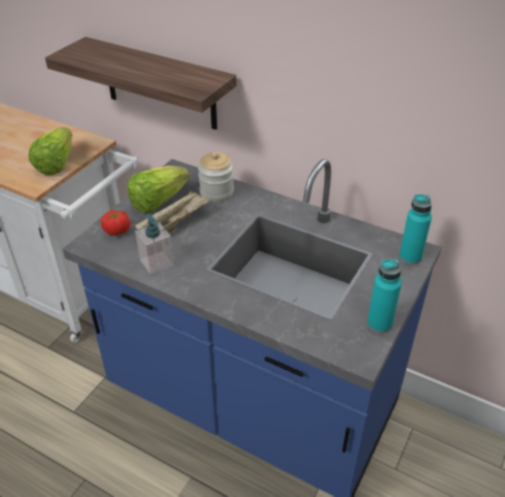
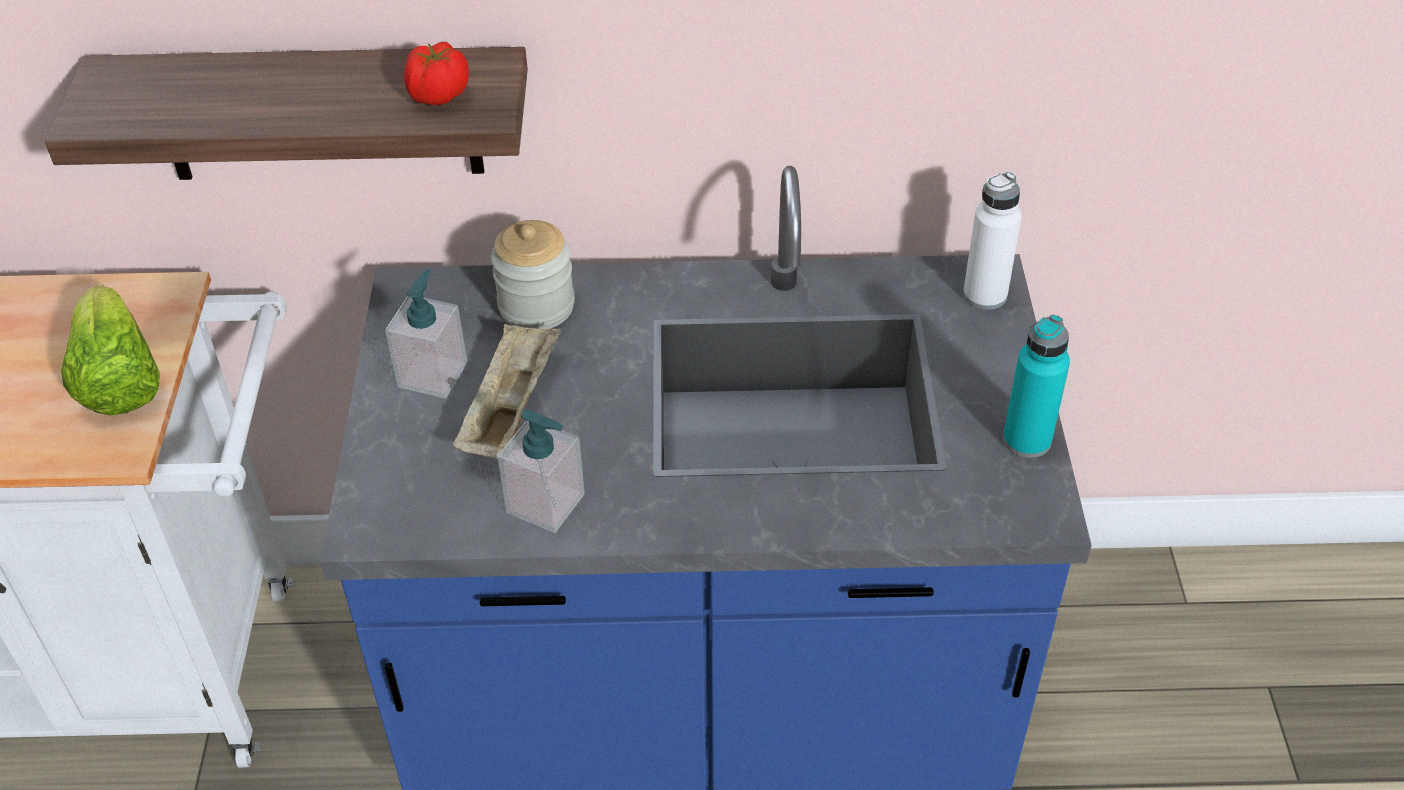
camera: 30 degrees left, 5 degrees up
(117, 231) = (404, 474): tomato -> tomato (438, 96)
(158, 201) = (433, 374): lettuce -> soap dispenser
(410, 257) = (985, 295): turquoise bottle -> white bottle

